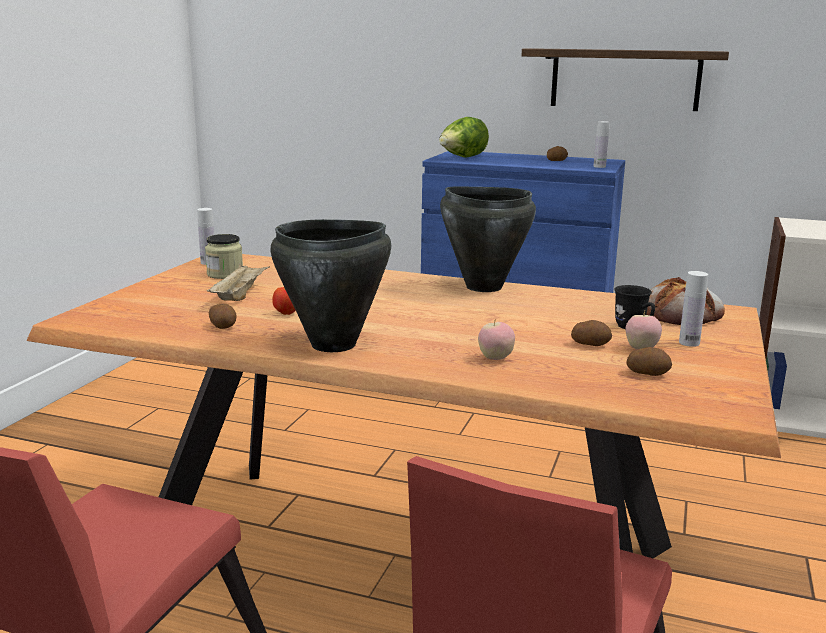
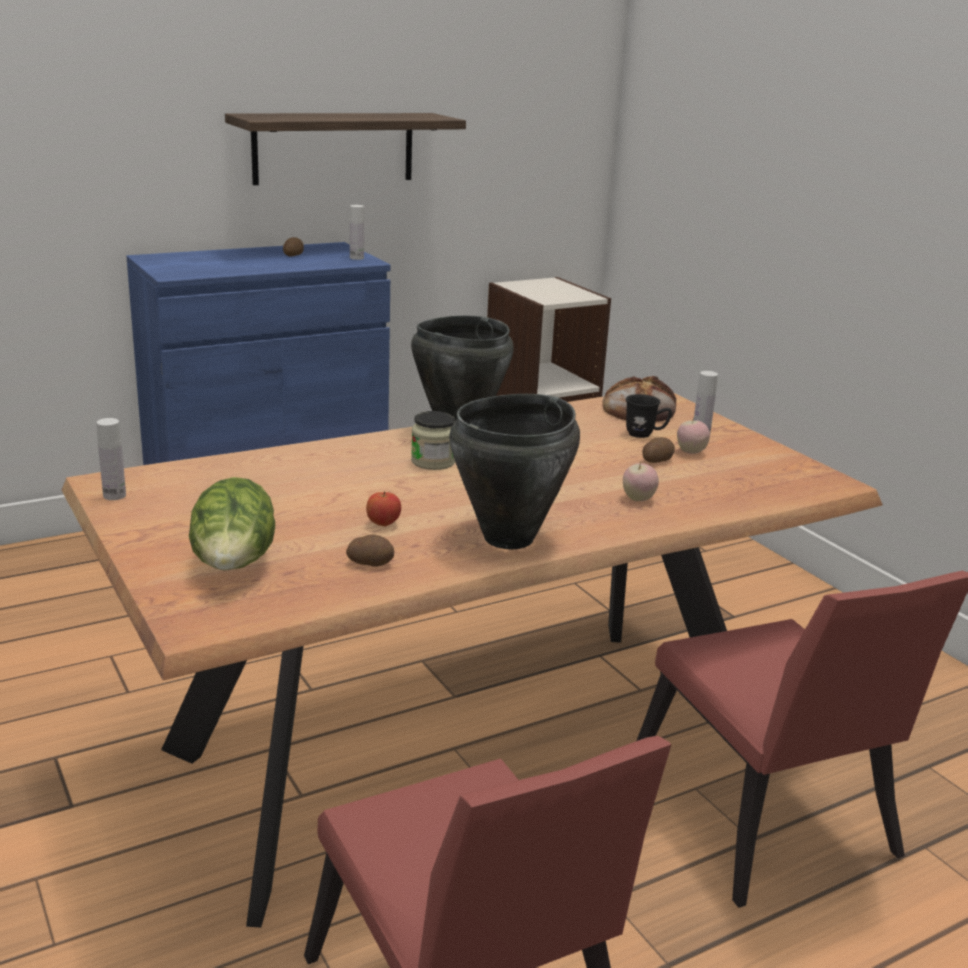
camera: 50 degrees left, 5 degrees up
(225, 274) = (183, 503): jar -> jar (433, 462)
(239, 295) = (280, 523): beige tray -> none
(462, 158) = (187, 268): lettuce -> lettuce (234, 568)
(647, 373) = (737, 471): potato -> none

